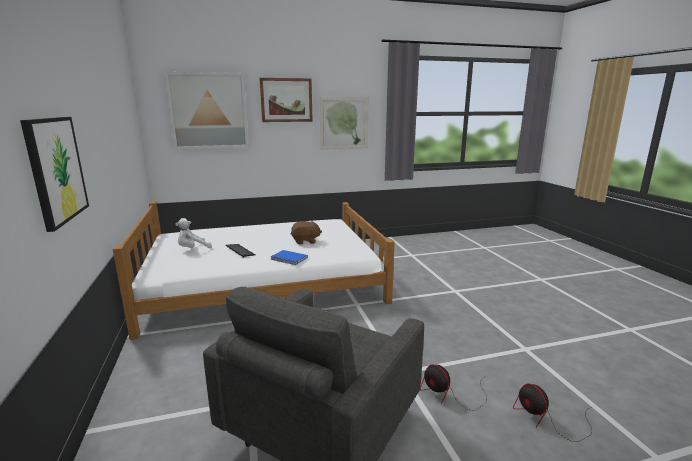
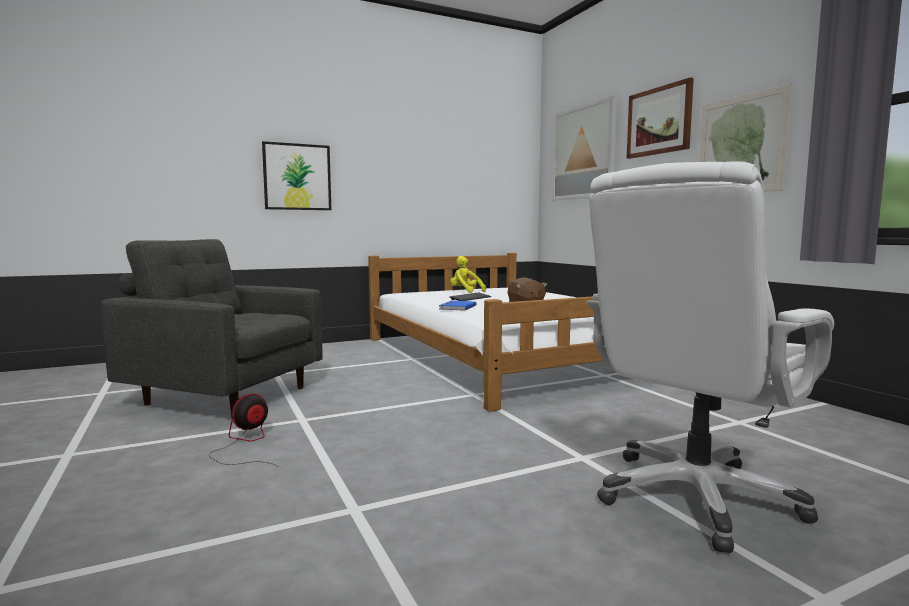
camera: 80 degrees right, 10 degrees down
(193, 249) = (465, 291): white plush toy -> yellow plush toy
(487, 279) = (695, 497): none -> white office chair
(547, 420) = (157, 502): fan -> none

